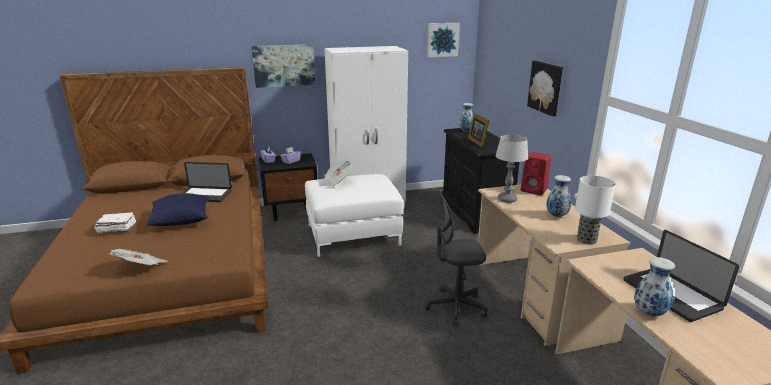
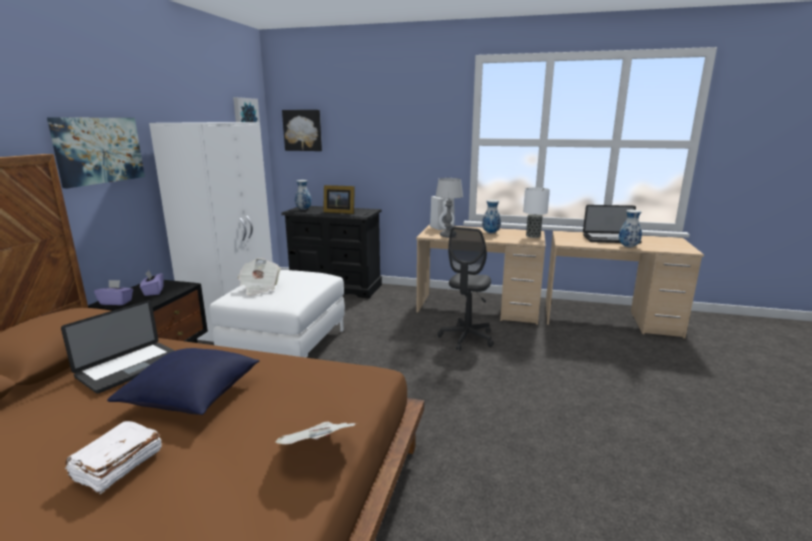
camera: 60 degrees left, 5 degrees down
(534, 190) = (442, 227): red speaker -> white speaker
(546, 87) = (400, 146): picture -> picture (303, 130)

